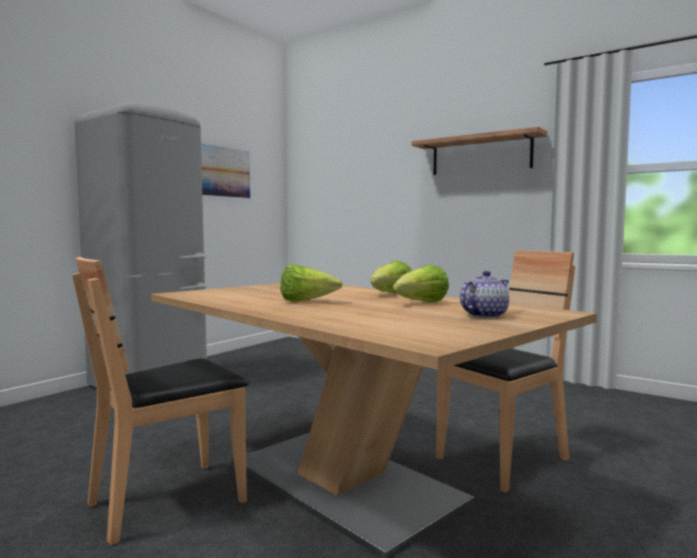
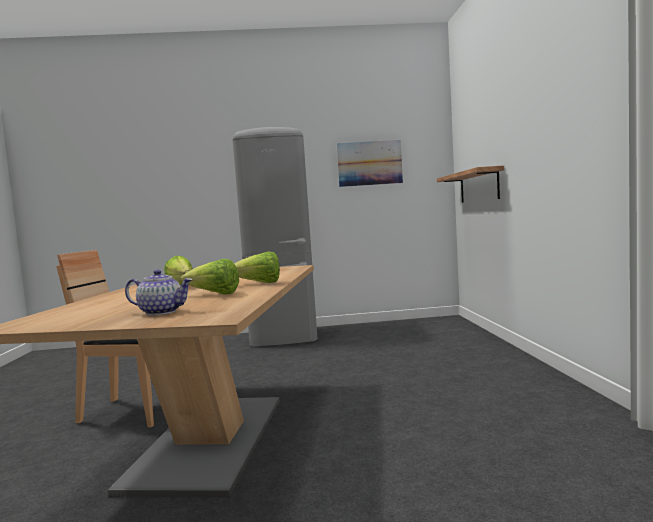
camera: 50 degrees right, 0 degrees up
(480, 155) = (574, 99): shelf -> shelf (479, 186)
(503, 460) = (339, 479): brown chair -> none

